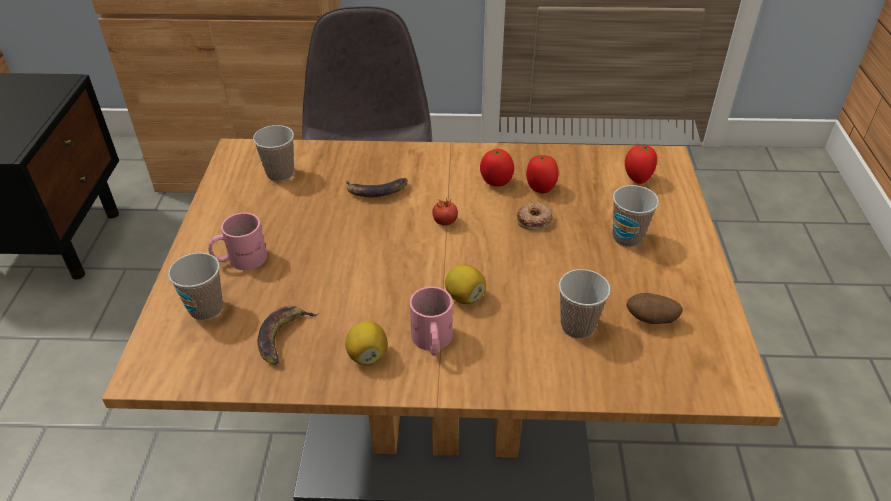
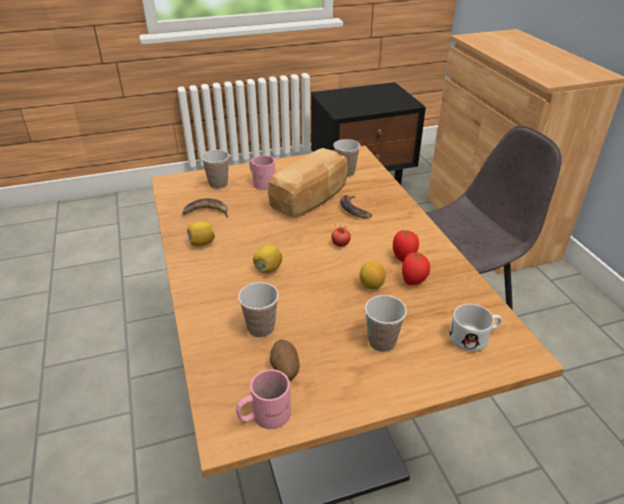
camera: 70 degrees right, 5 degrees down
(325, 220) = (311, 199): none -> bread
(430, 341) = (221, 264): pink mug -> pink mug (264, 414)
(534, 219) = (371, 285): donut -> lemon
(637, 178) = (474, 337): tomato -> white mug

